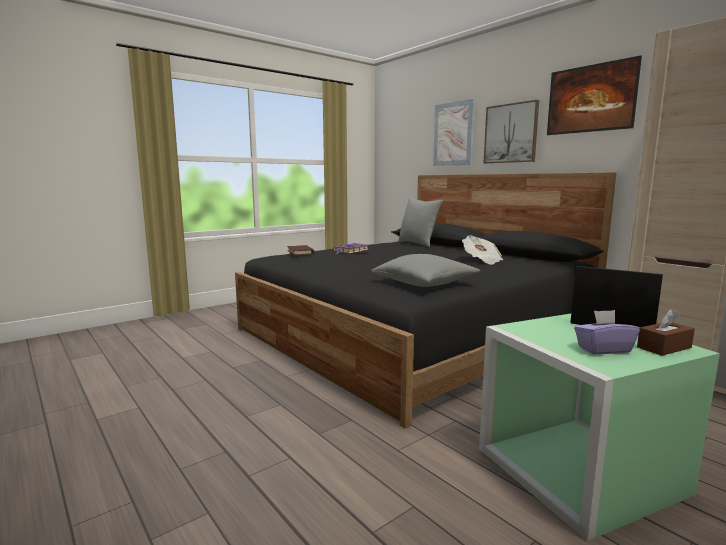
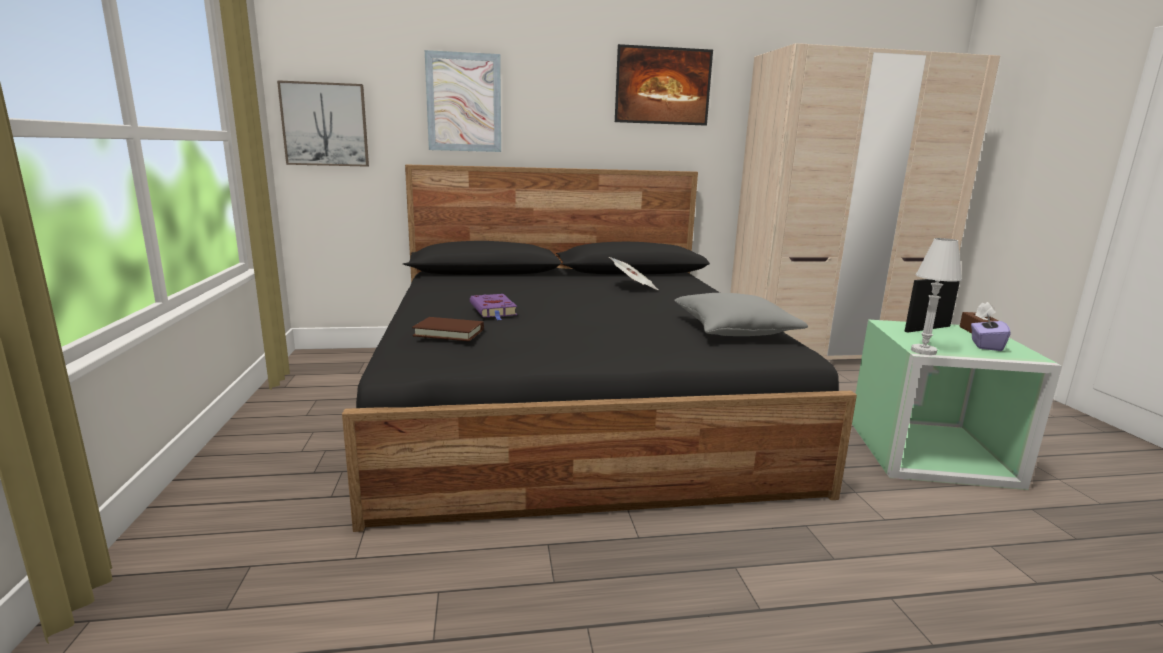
camera: 60 degrees left, 5 degrees up
(418, 244) = (474, 278): grey pillow -> none
(510, 328) = (923, 351): none -> white table lamp
(511, 133) = (563, 114): picture -> picture (325, 124)

